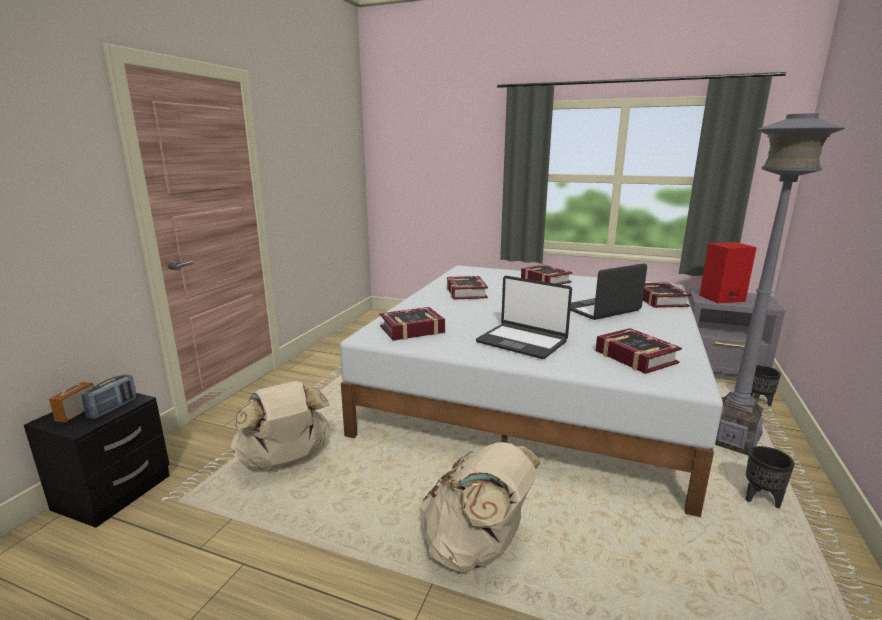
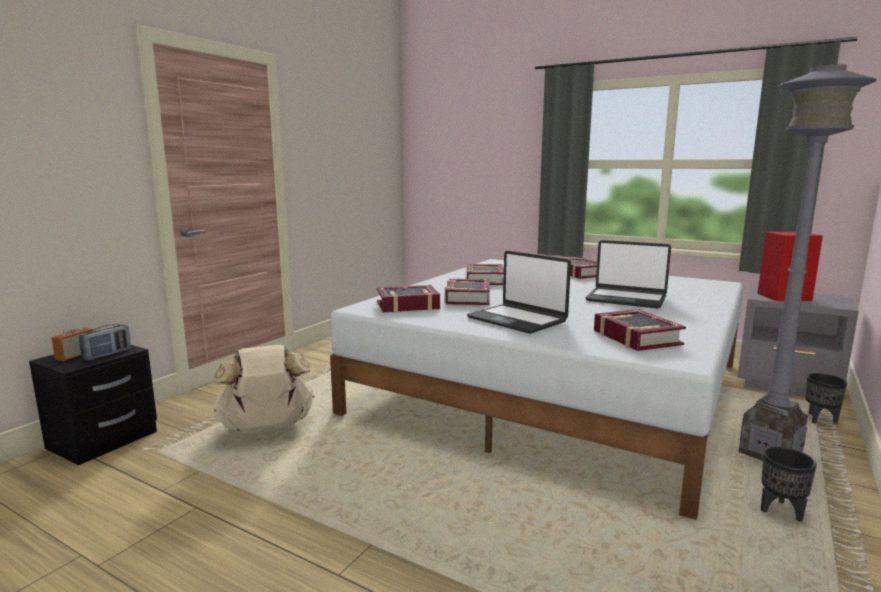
camera: 10 degrees right, 5 degrees down
(476, 548) = (429, 520): beige backpack -> none
(601, 310) = (626, 299): laptop -> laptop turned 135 degrees counterclockwise
(659, 300) = (701, 294): book -> book (467, 298)

